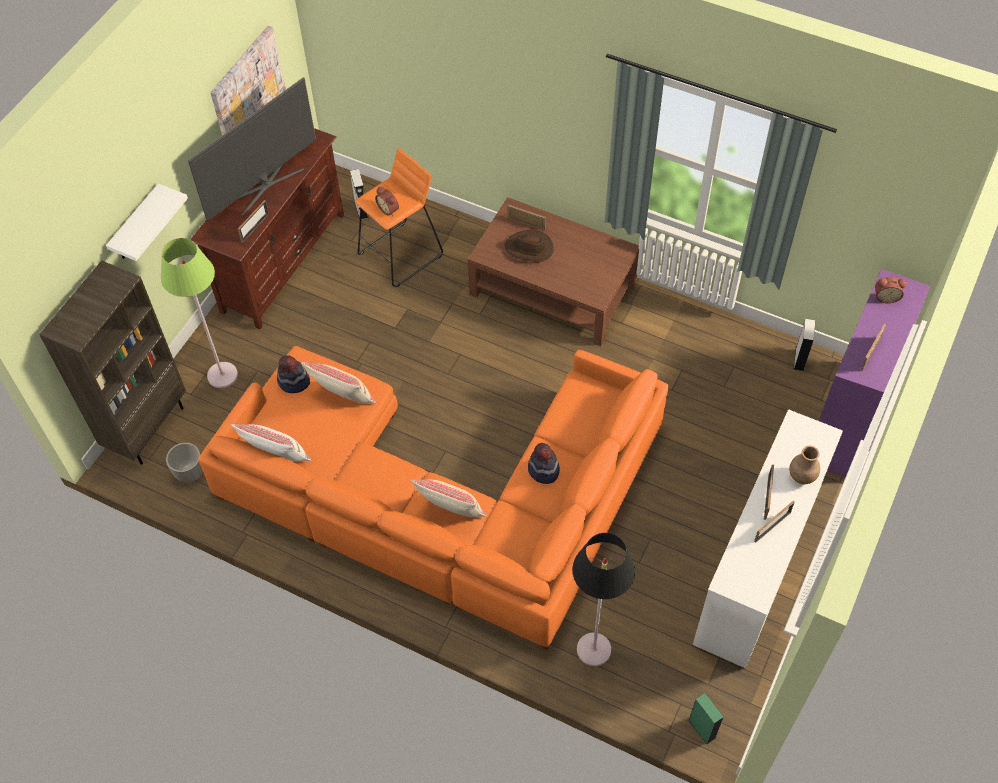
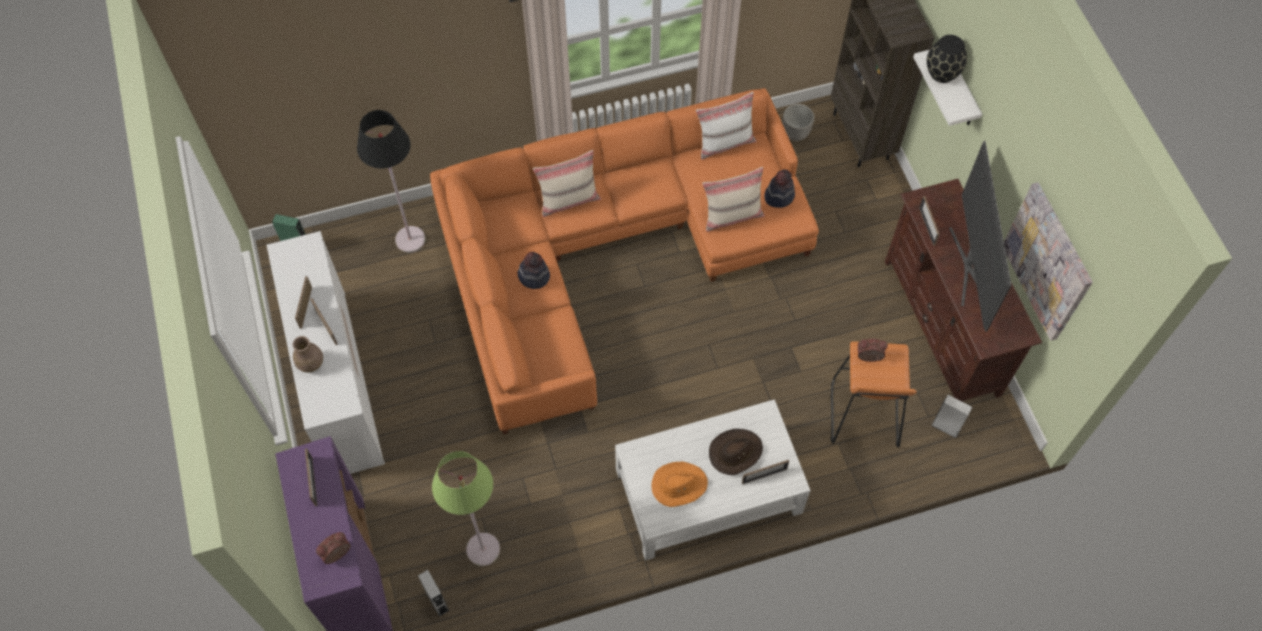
camera: 135 degrees right, 5 degrees up
(140, 228) = (941, 74): none -> black vase
(222, 375) = (864, 209): green floor lamp -> green floor lamp (483, 549)
(552, 288) = (709, 490): brown coffee table -> white coffee table
(587, 258) = (679, 485): none -> orange hat

